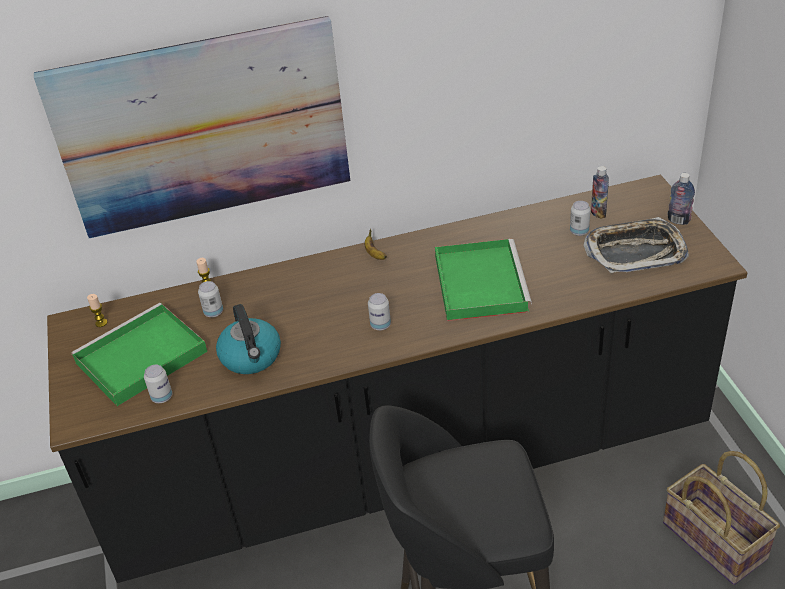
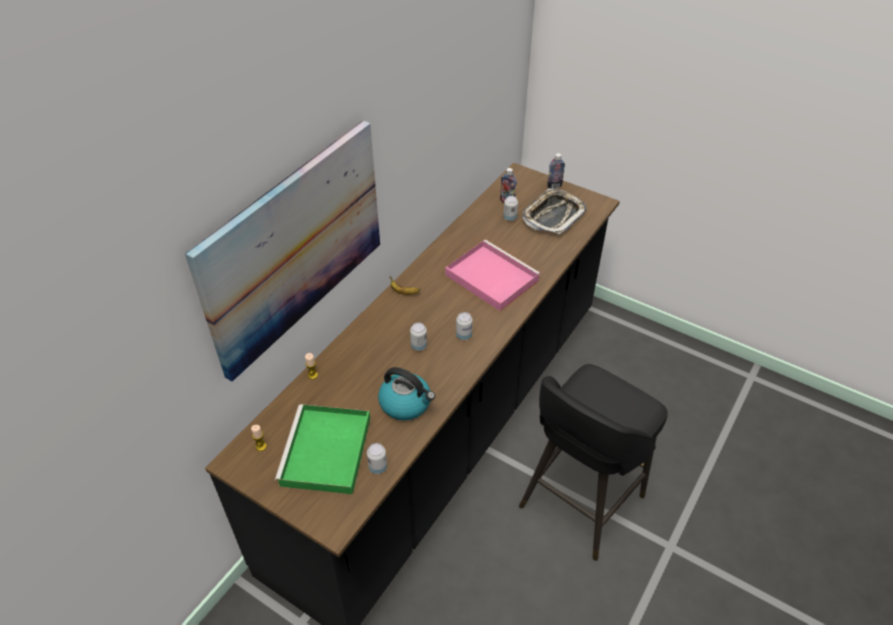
camera: 45 degrees left, 5 degrees up
(213, 312) = (340, 390): can -> can (419, 346)
(479, 282) = (490, 277): green tray -> pink tray
(715, 540) = (644, 370): basket -> none

